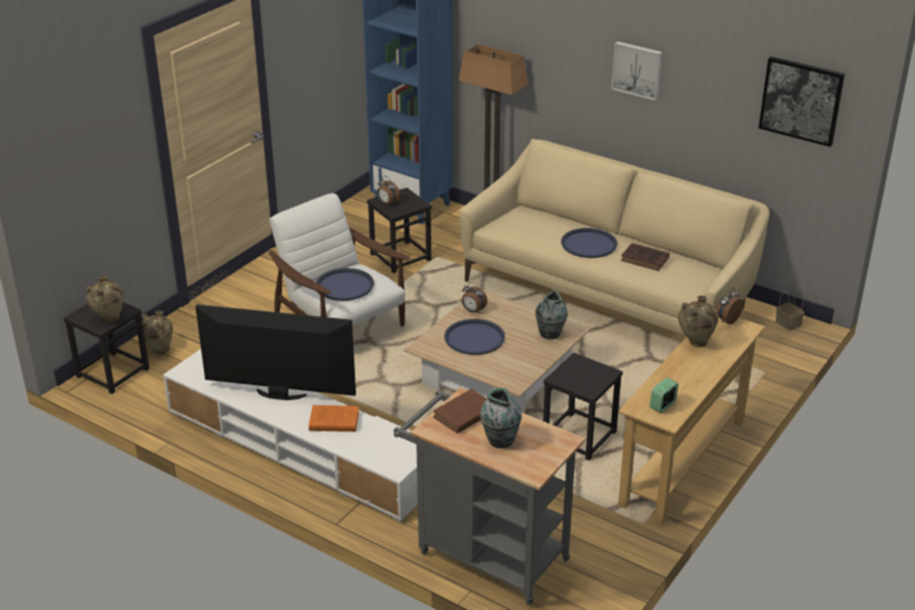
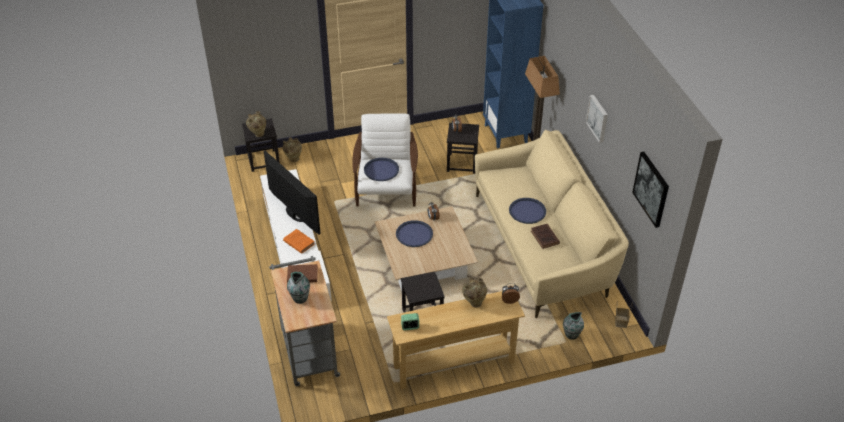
camera: 40 degrees right, 10 degrees up
(550, 334) = (453, 253): vase -> vase (571, 335)

